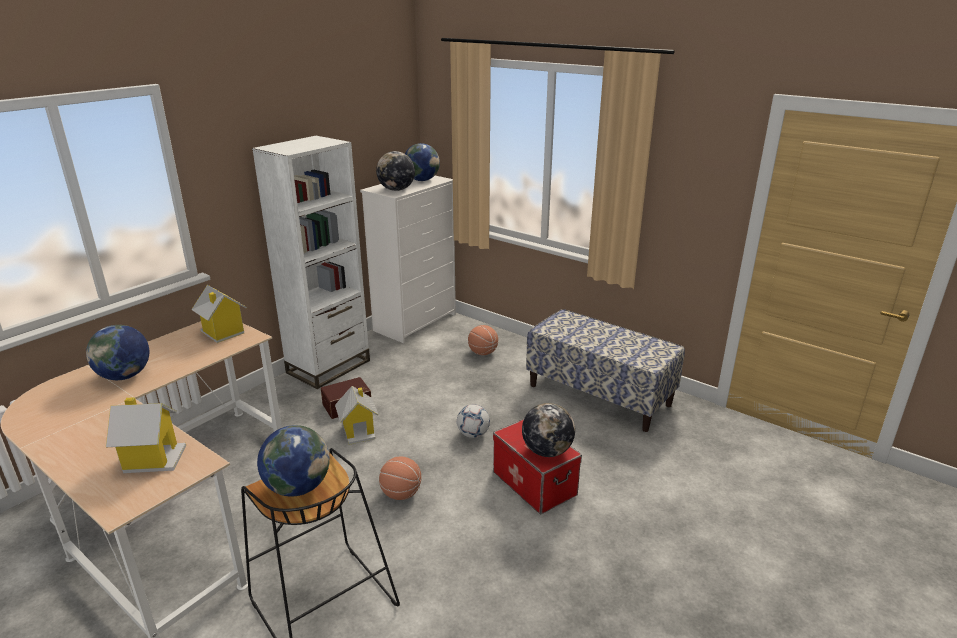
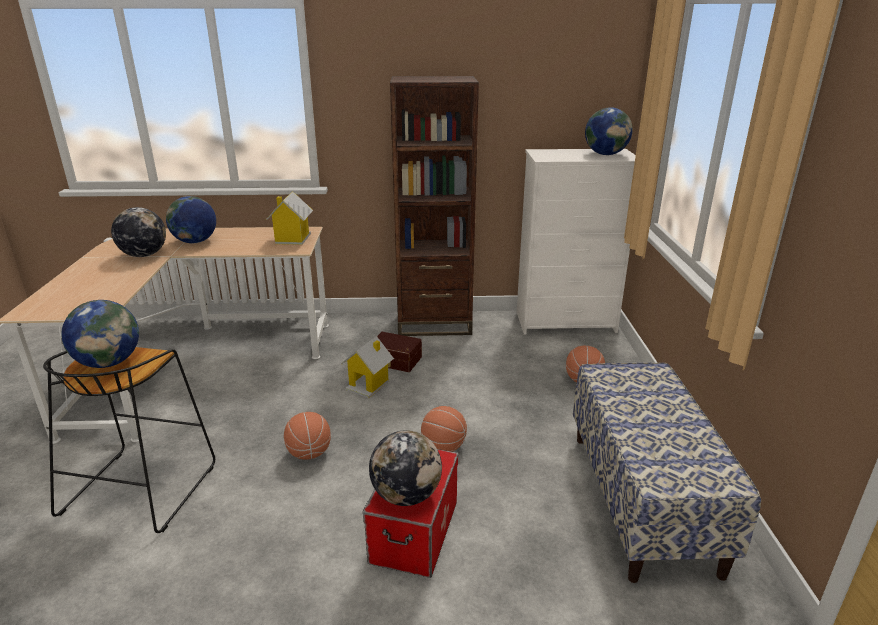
camera: 50 degrees right, 0 degrees up
(152, 458) = (95, 294): toy house -> none
(329, 367) = (434, 323): white bookcase -> brown bookcase
(396, 190) = (556, 156): globe -> globe (144, 255)
(473, 434) = (443, 447): football -> basketball

